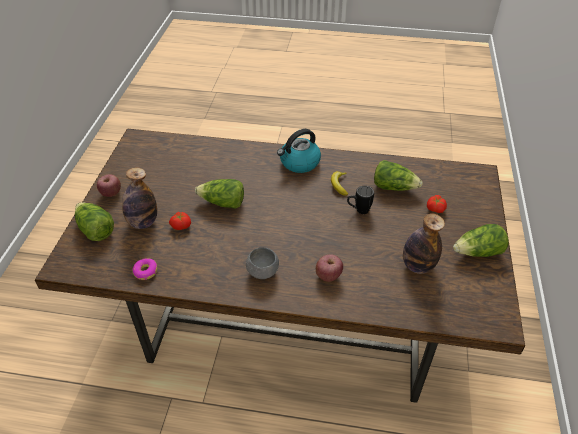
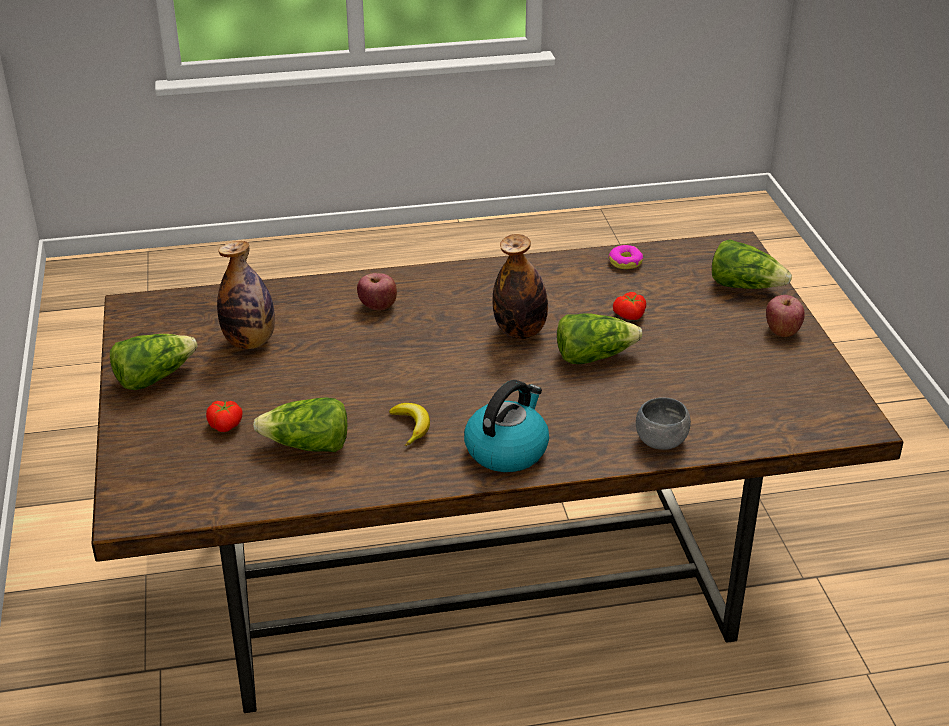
camera: 160 degrees right, 10 degrees down
(143, 222) = (689, 307): bottle -> bottle (520, 332)
(263, 272) = (470, 292): grey bowl -> grey bowl (661, 441)
(358, 210) = (362, 394): black mug -> none

